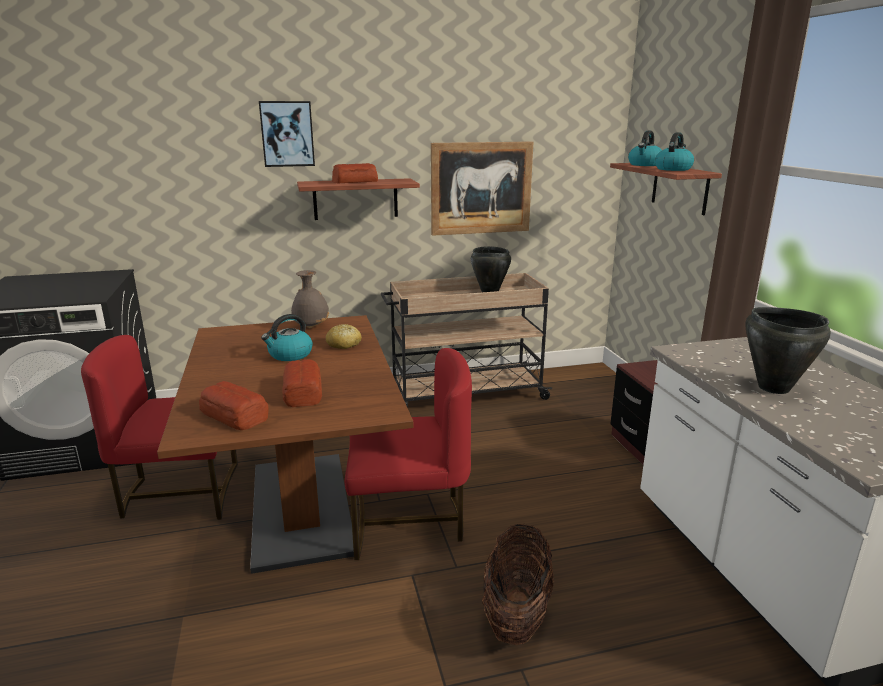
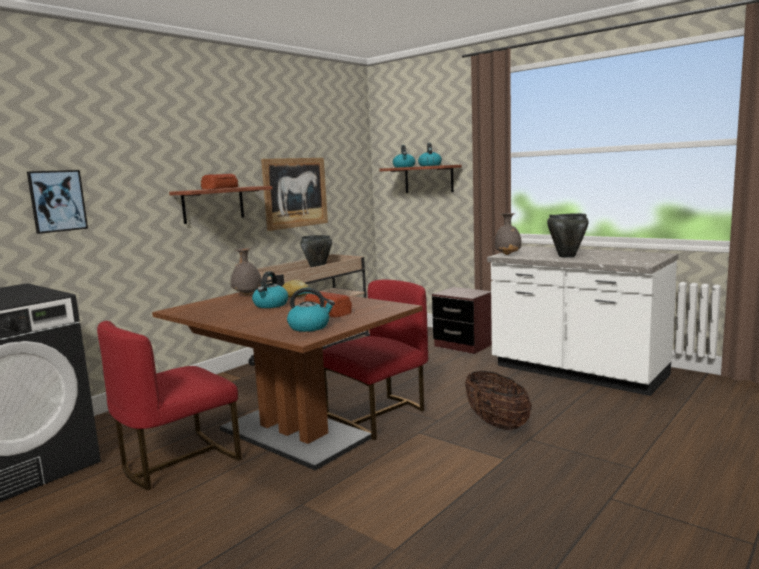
camera: 35 degrees left, 10 degrees down
(234, 415) = (310, 327): bread -> kettle
(287, 134) = (160, 152): picture -> picture (57, 201)
(690, 351) = (508, 254): none -> grey vase

